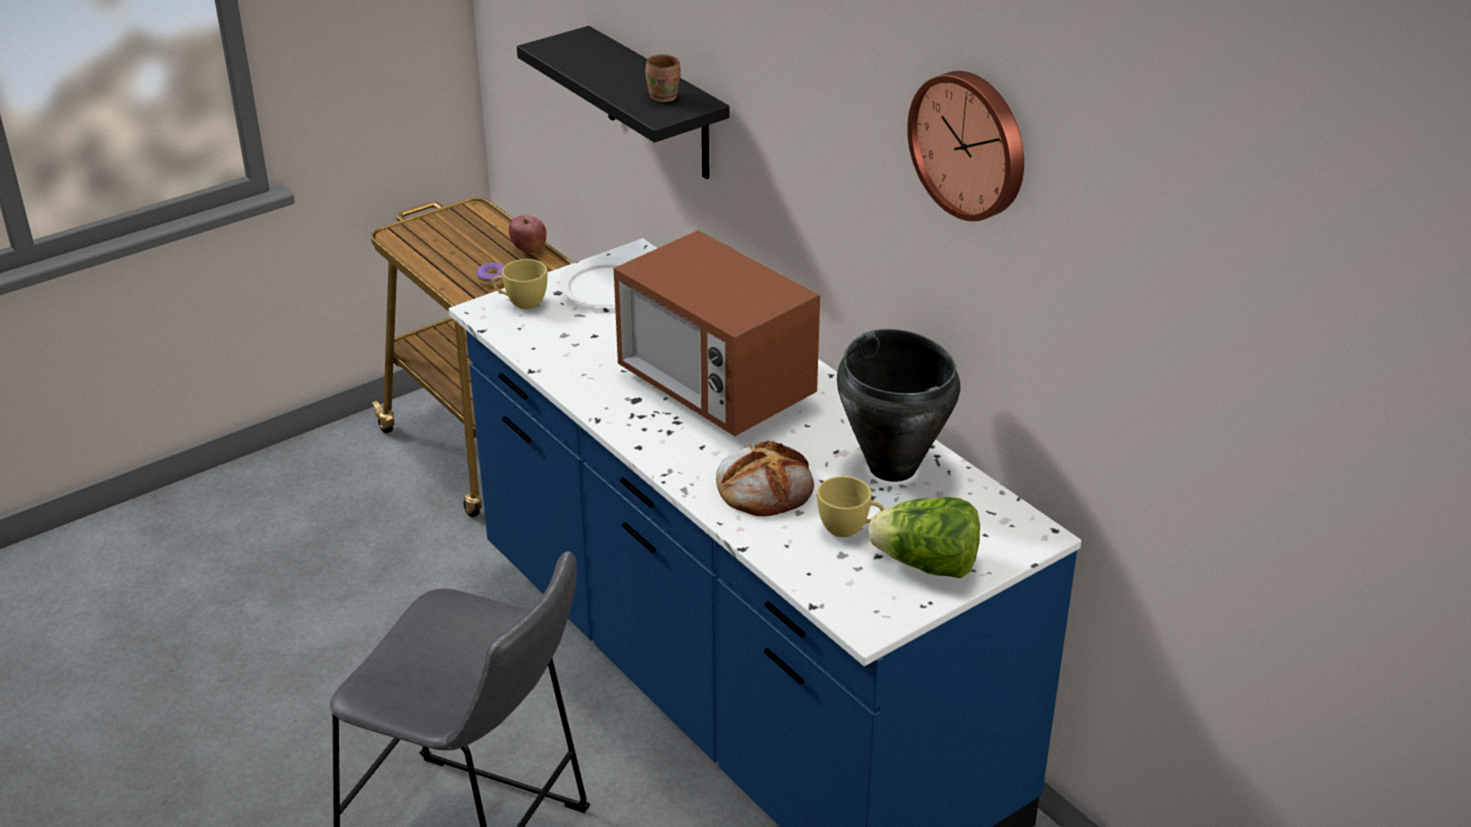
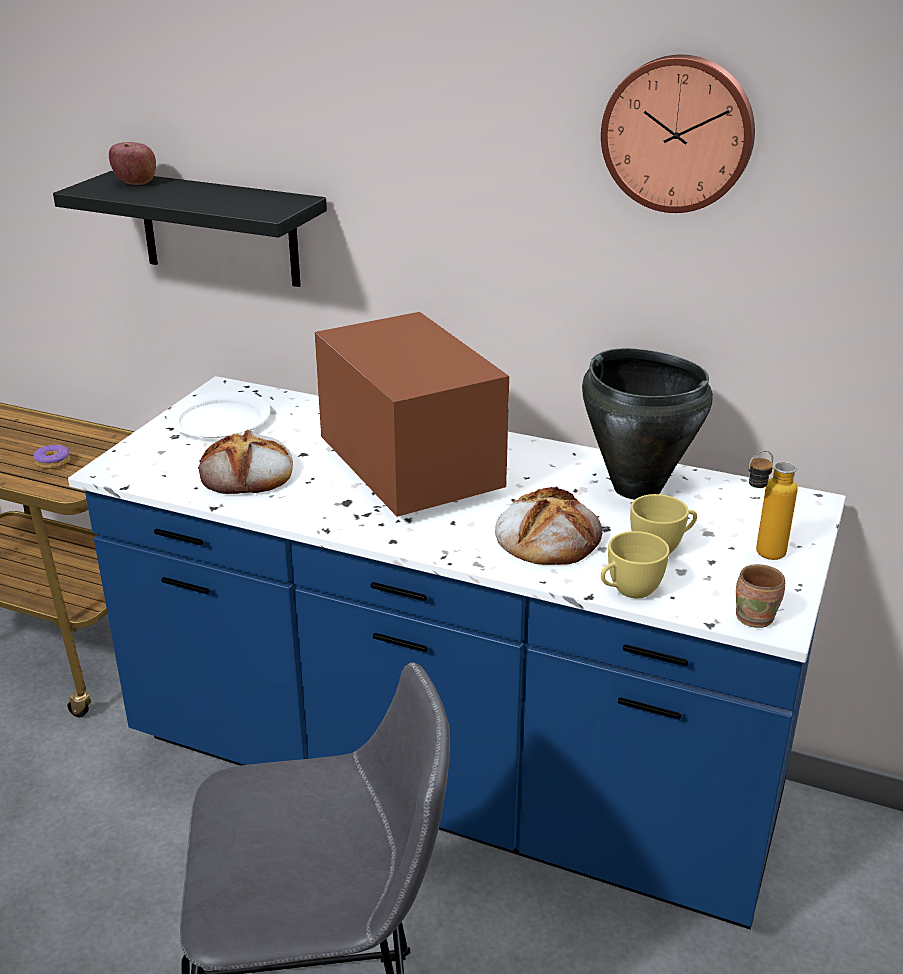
camera: 30 degrees left, 5 degrees down
(521, 303) = (145, 453): yellow cup -> yellow cup (628, 591)
(528, 249) = (69, 428): apple -> apple (135, 183)
(583, 347) = (248, 473): none -> bread
(666, 96) = (257, 200): brown mug -> brown mug (756, 617)
(715, 388) = (411, 471): microwave -> microwave turned 135 degrees counterclockwise
(926, 565) = (759, 555): lettuce -> bottle

